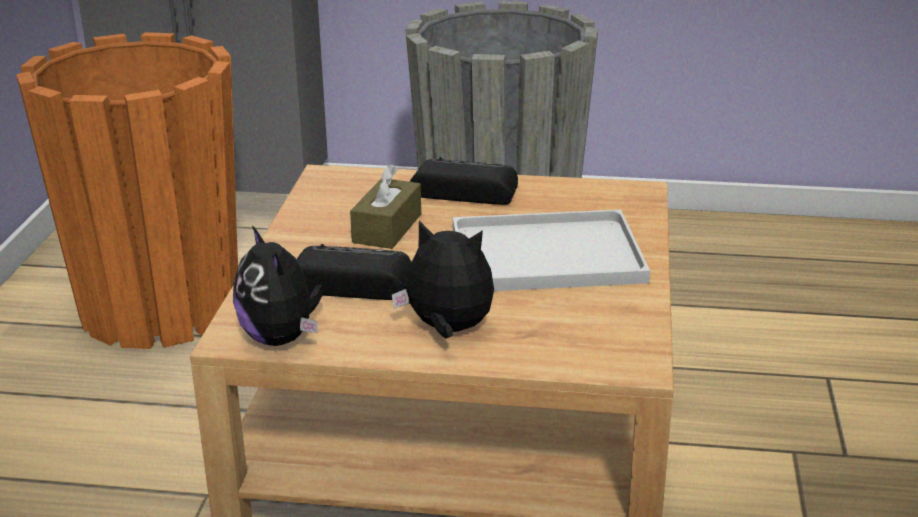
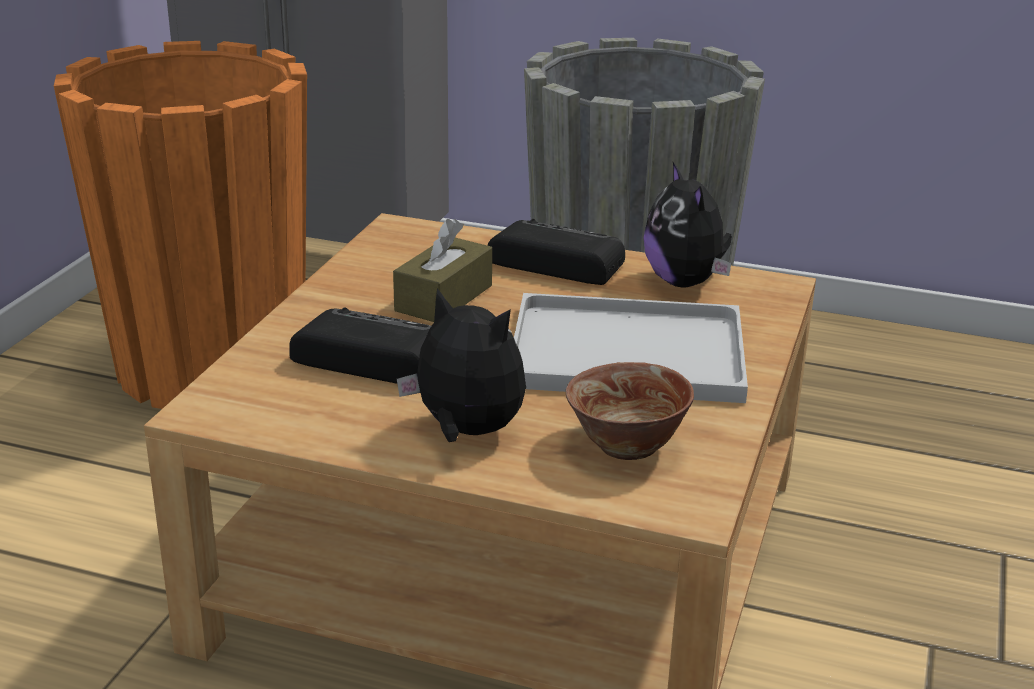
camera: 10 degrees right, 0 degrees up
(281, 338) = (260, 417): plush toy -> plush toy (686, 282)
(573, 325) = (626, 446): none -> bowl

